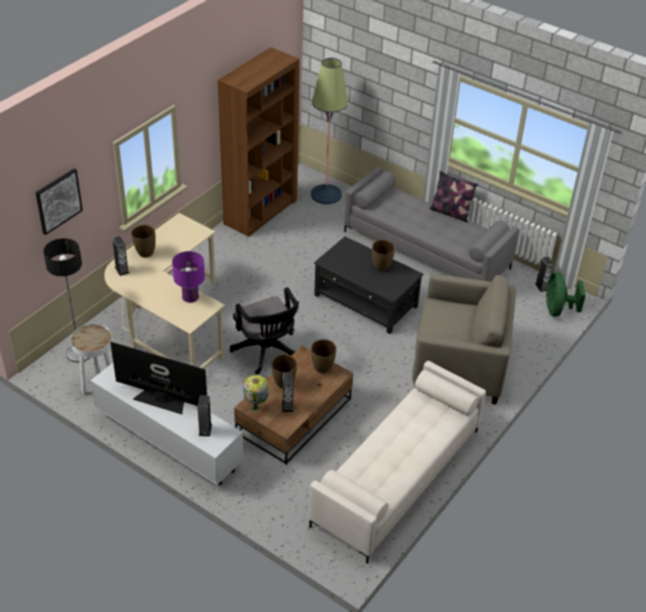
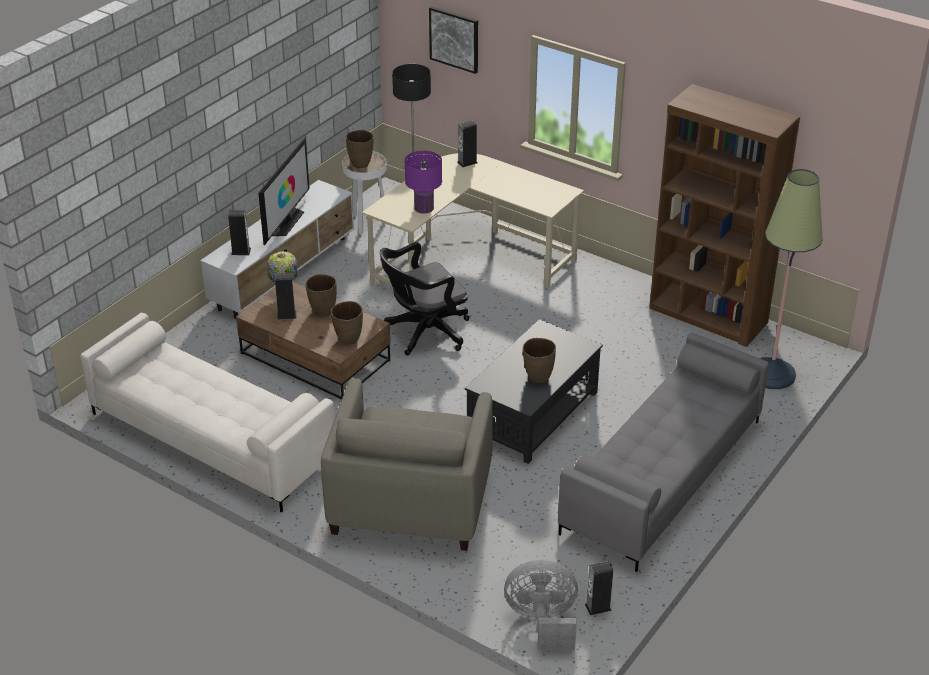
camera: 90 degrees right, 5 degrees down
(145, 253) = (500, 174): brown vase -> brown vase (360, 164)
(450, 213) = (694, 454): pillow -> none
(557, 309) = (542, 622): green fan -> grey fan

